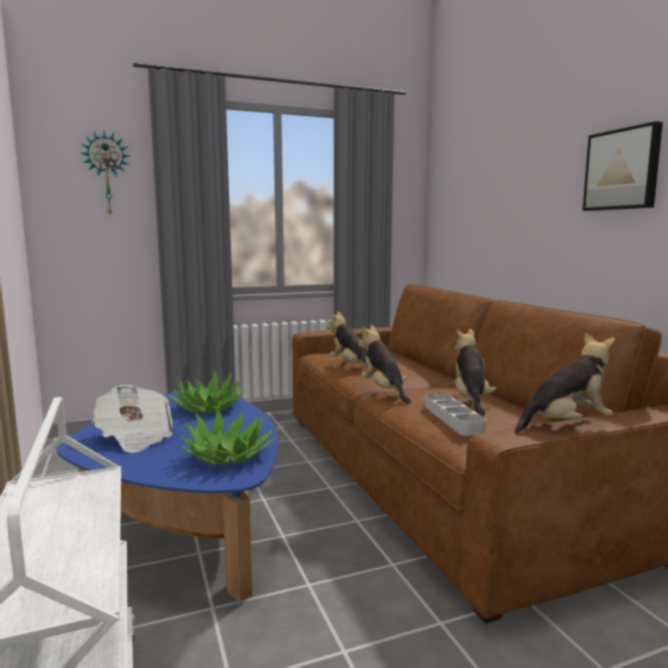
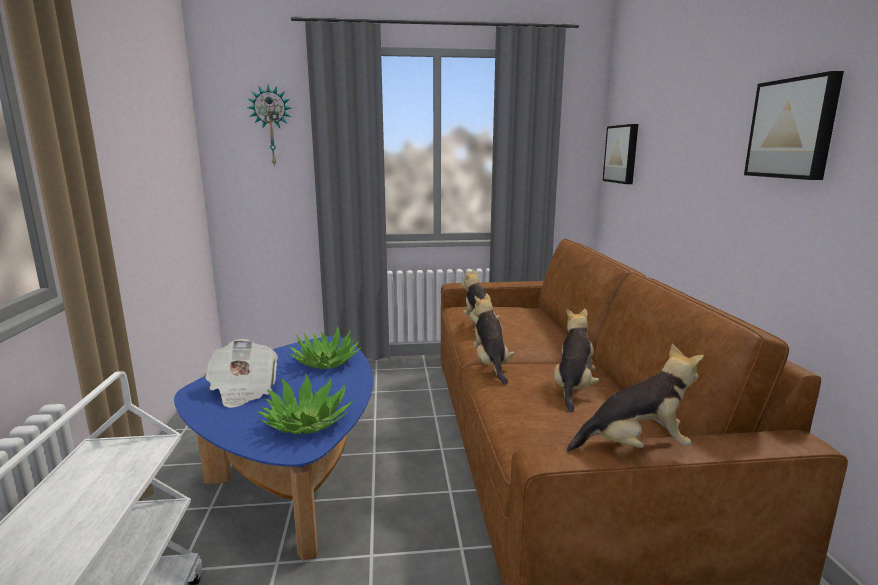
camera: 15 degrees right, 5 degrees up
(450, 207) = (622, 154): none -> picture
(452, 418) = (535, 411): grey tray -> none

